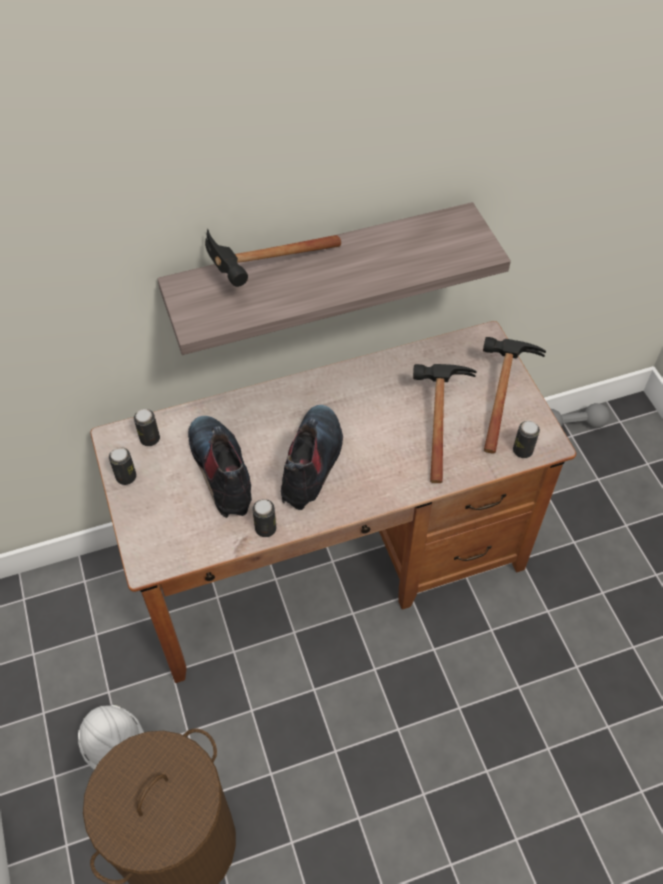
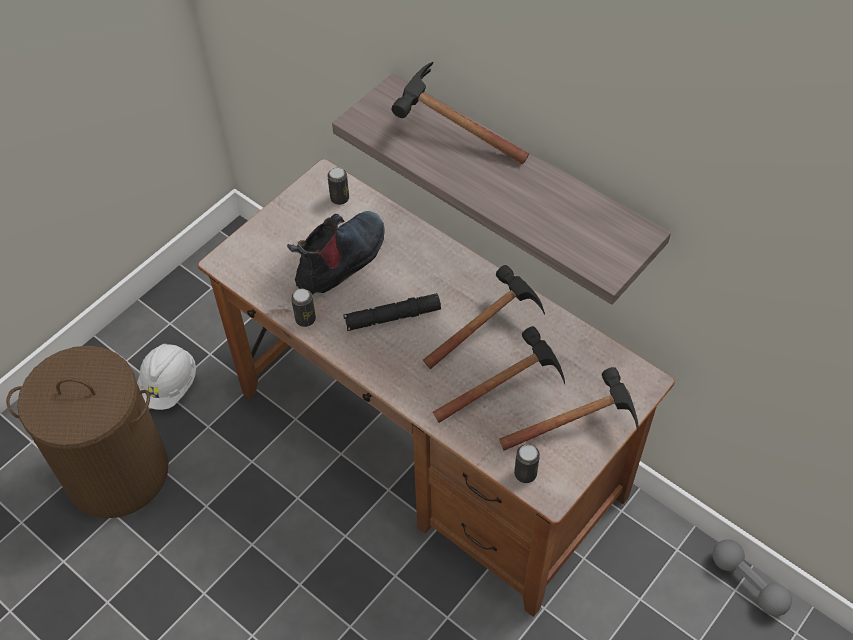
camera: 60 degrees right, 0 degrees up
(126, 477) = (293, 204): can -> none
(311, 463) = (392, 317): boot -> black flashlight
(370, 402) = (490, 326): none -> hammer

